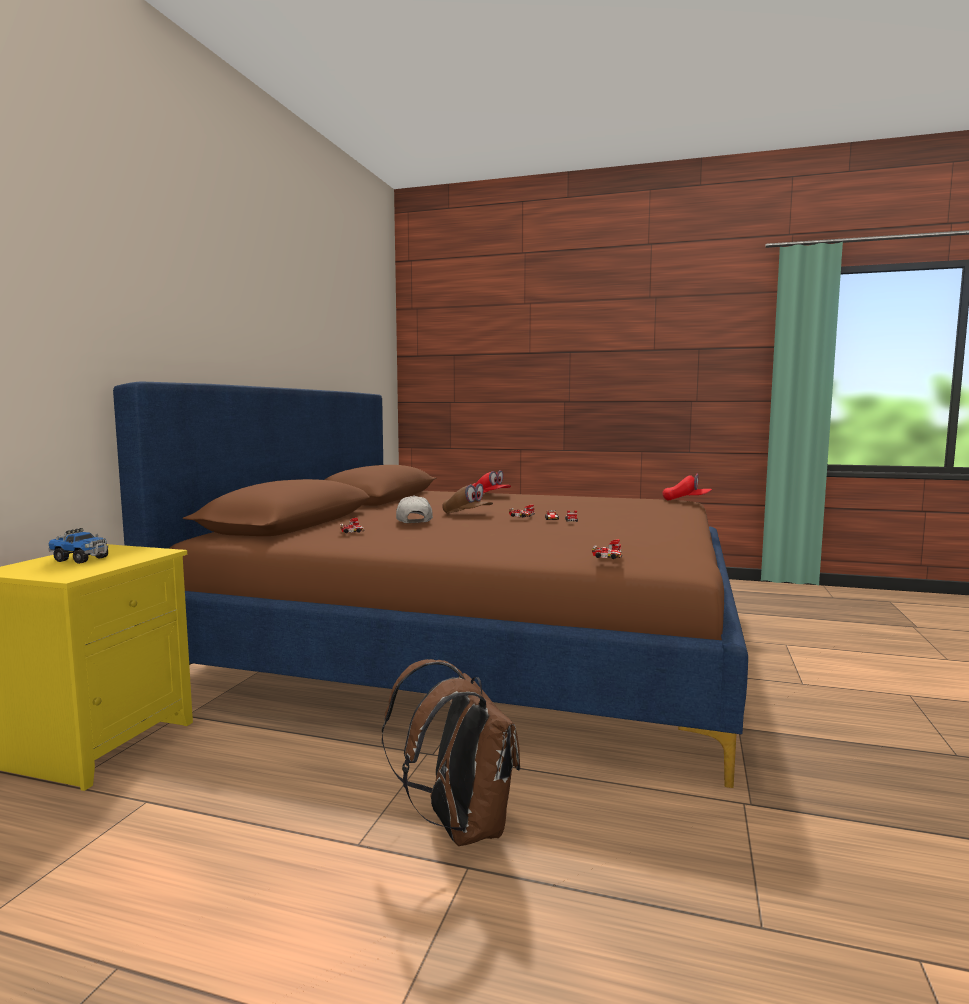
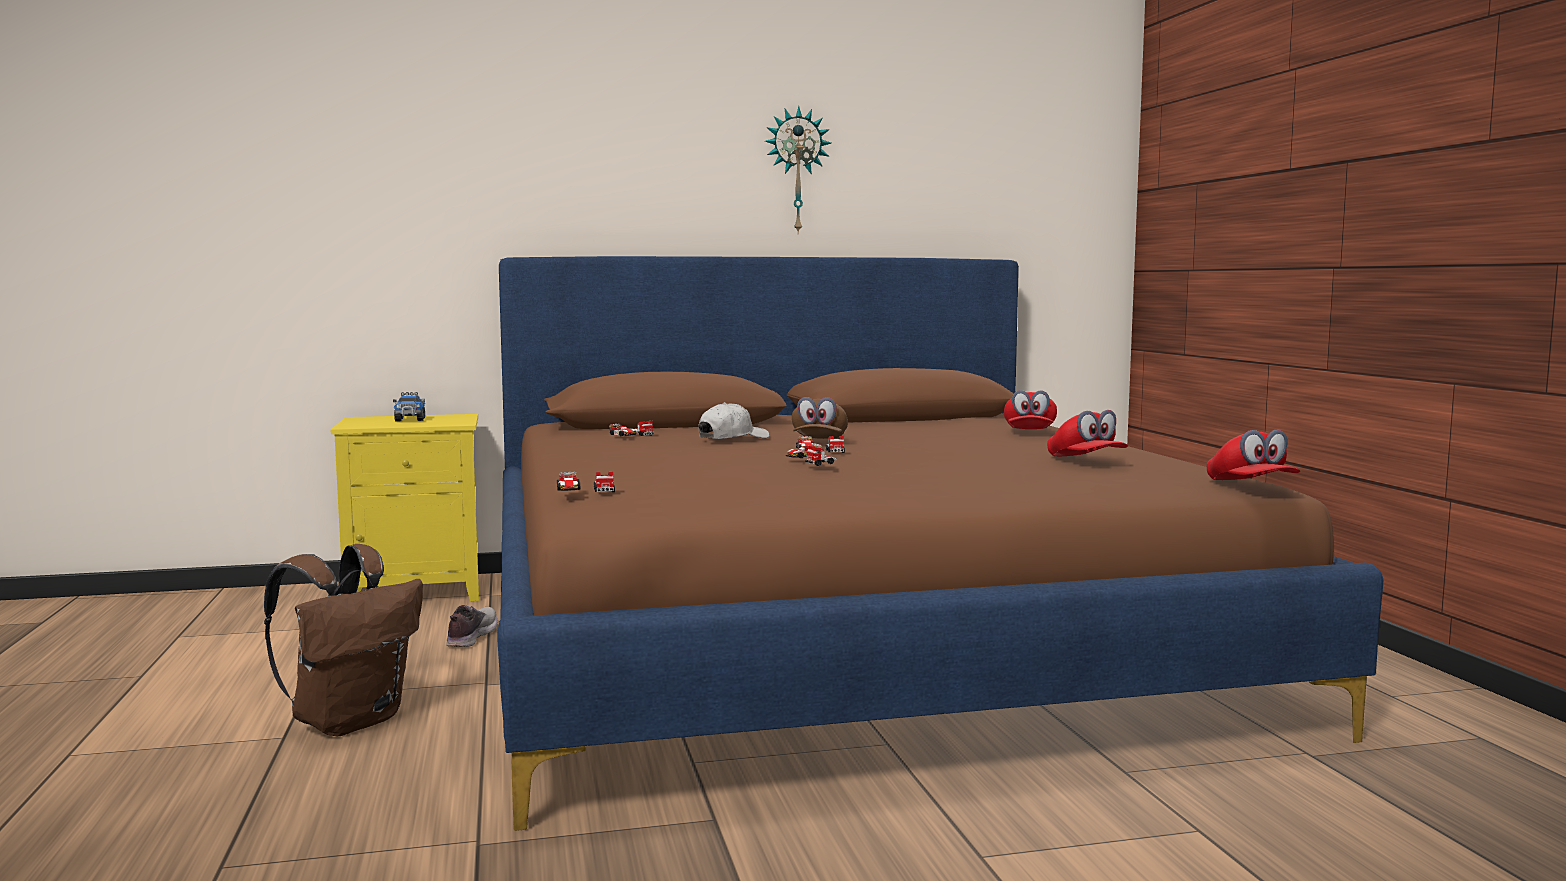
camera: 60 degrees right, 0 degrees up
(281, 323) = (797, 171): none -> wall clock
(297, 742) = (470, 637): none -> shoe
(602, 501) = (1086, 461): none -> red cap

